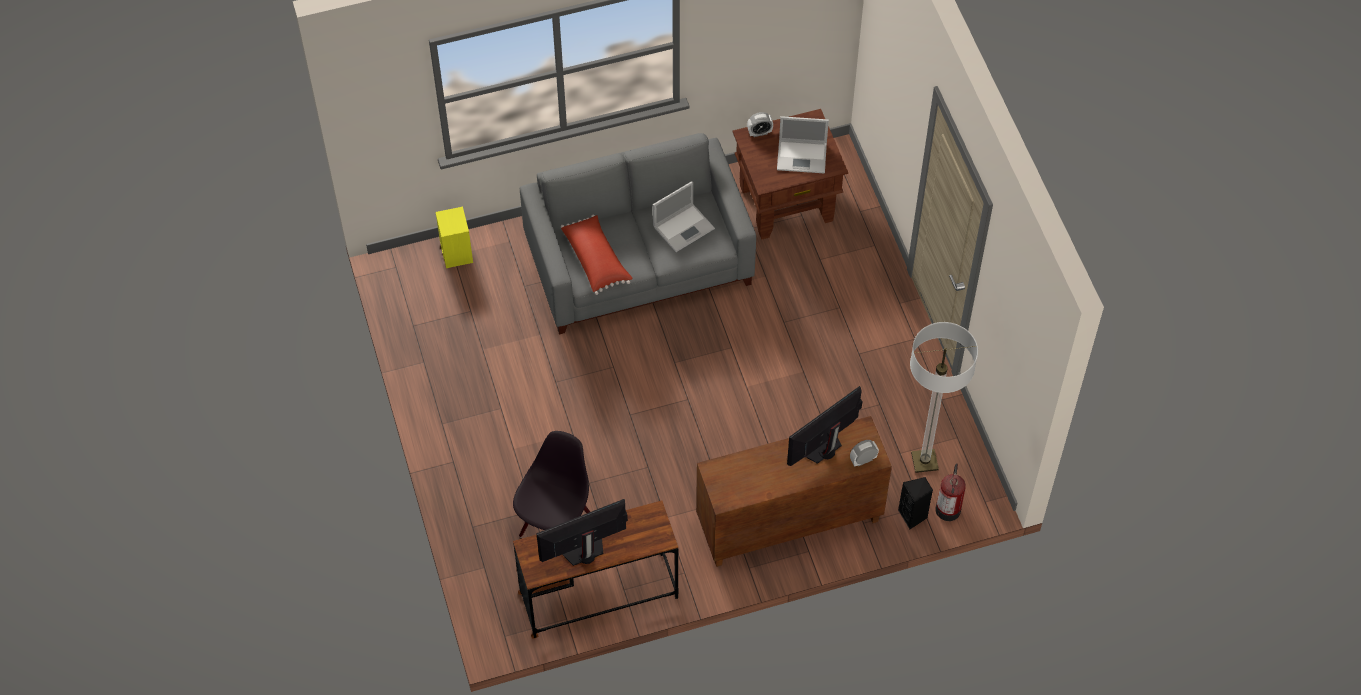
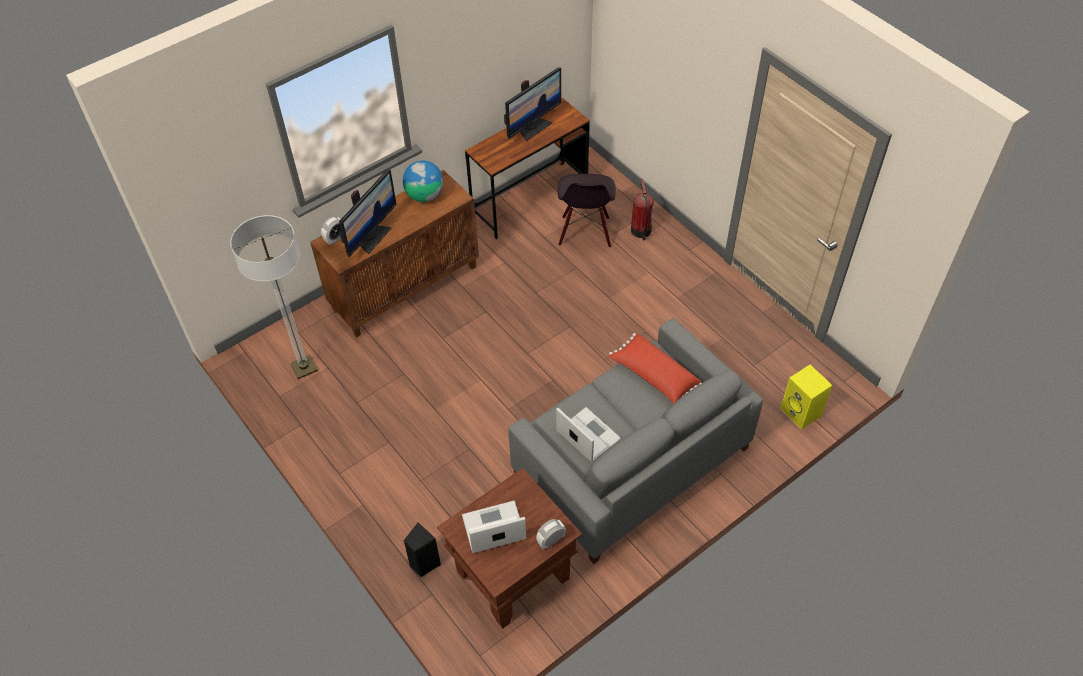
camera: 160 degrees right, 5 degrees down
(684, 227) = (587, 434): laptop -> laptop turned 105 degrees clockwise
(749, 485) = (424, 195): none -> globe
(913, 516) = (304, 323): black speaker -> black speaker (424, 564)
(948, 508) = (275, 337): fire extinguisher -> fire extinguisher (641, 231)

